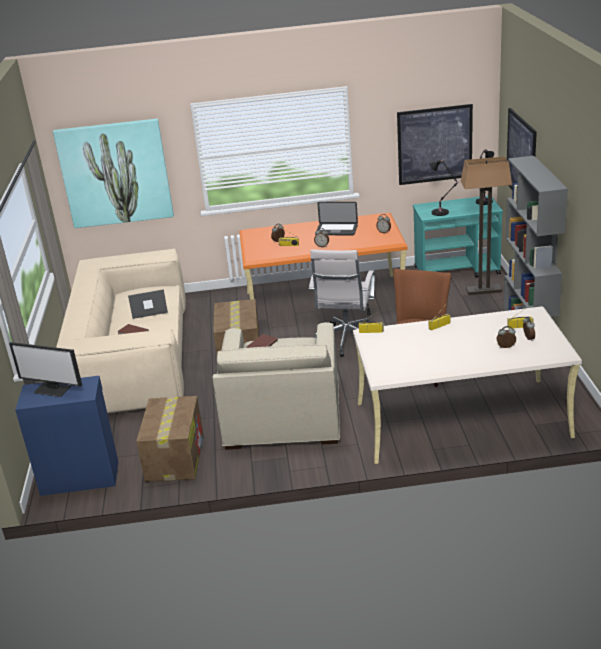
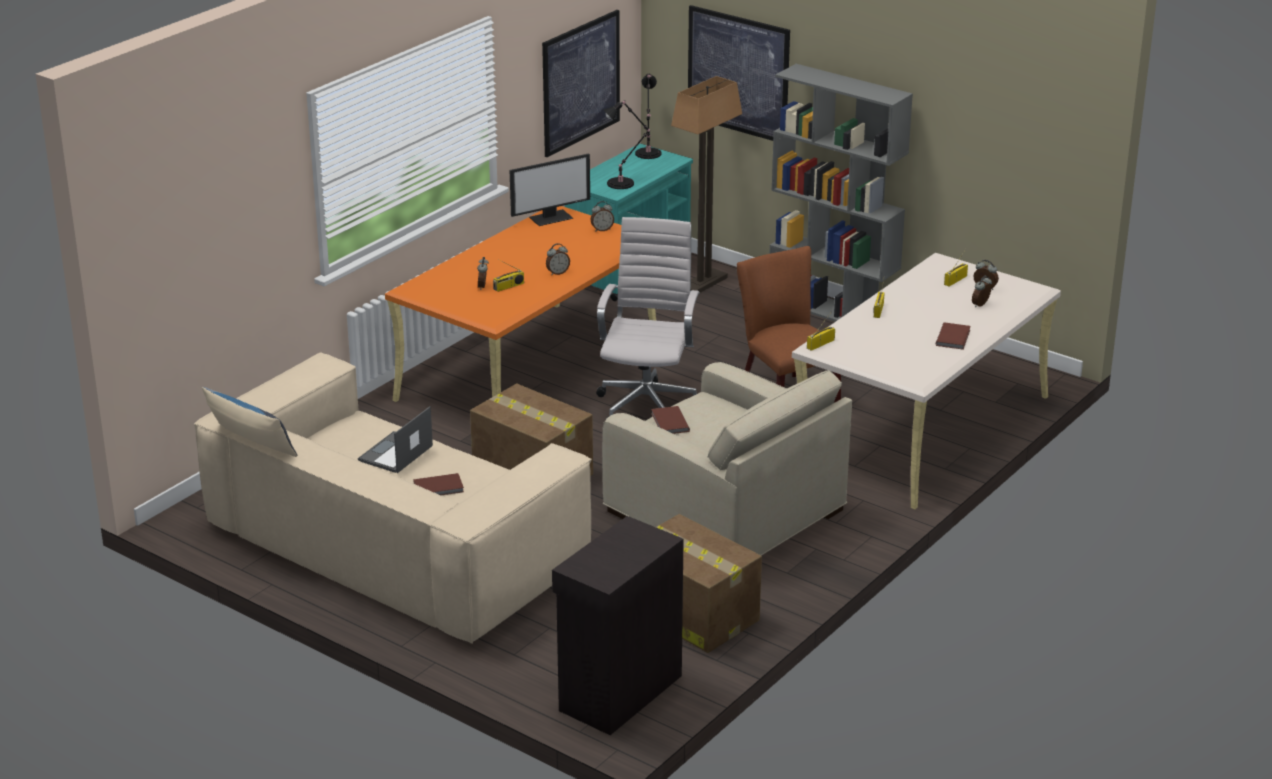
camera: 50 degrees left, 0 degrees up
(53, 389) = (605, 554): monitor -> monitor (551, 217)
(76, 277) = (251, 444): none -> pillow
(79, 477) = (618, 693): blue cabinet -> black cabinet
(115, 173) = (207, 246): picture -> none
(336, 230) = (534, 247): laptop -> none
(346, 341) = (647, 404): white office chair -> white office chair turned 135 degrees counterclockwise
(451, 359) = (954, 337): none -> brown book

